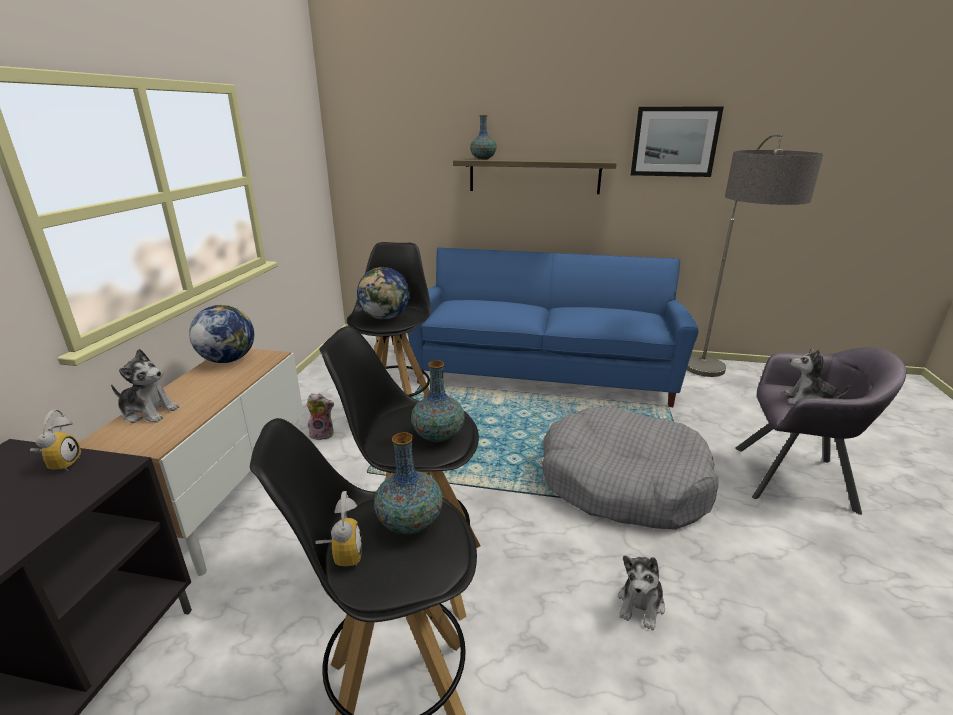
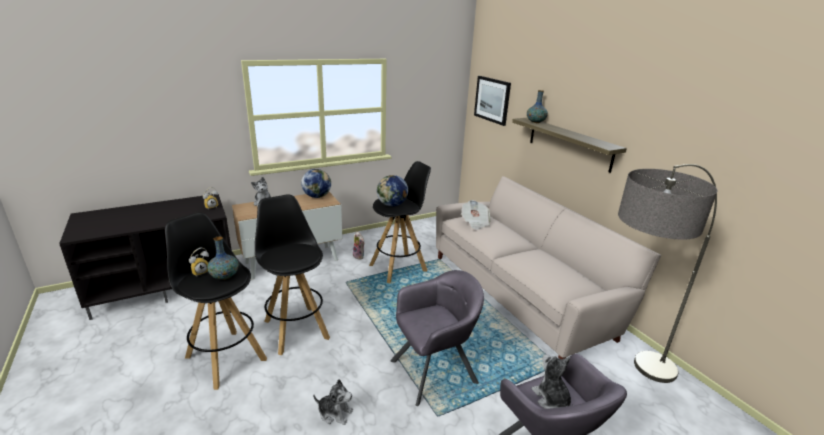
camera: 50 degrees right, 0 degrees up
(438, 436) = (289, 260): vase -> none
(469, 308) = (475, 223): none -> newspaper
(544, 370) = (521, 293): blue sofa -> beige sofa
(622, 482) = (434, 372): grey dog bed -> grey armchair
(641, 604) = (335, 413): plush toy -> plush toy turned 150 degrees counterclockwise
(674, 142) = (678, 145): picture -> picture (492, 100)

